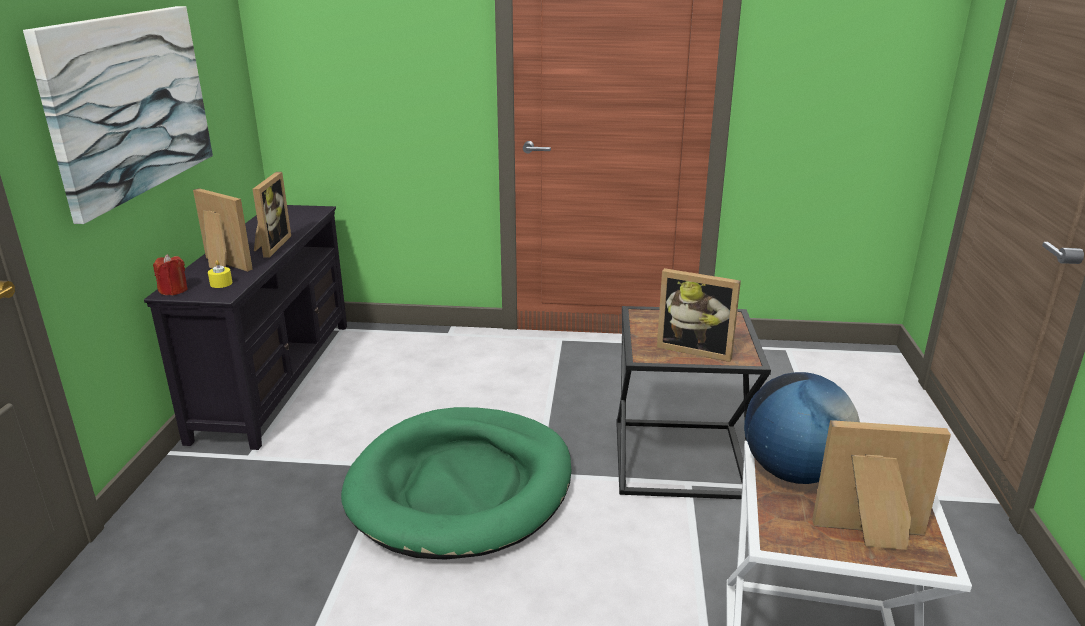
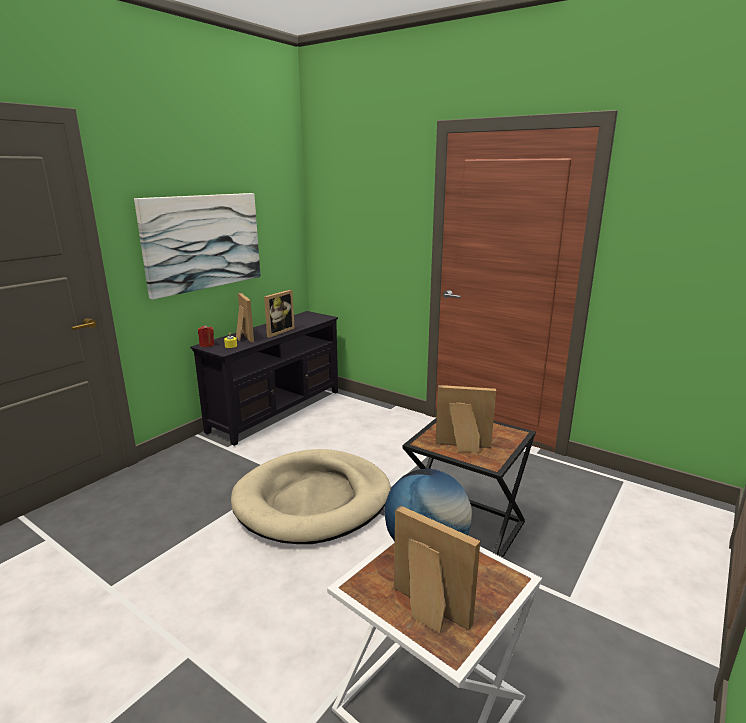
camera: 30 degrees right, 5 degrees down
(461, 487) = (313, 500): green dog bed -> beige dog bed
(696, 349) = (462, 447): picture frame -> picture frame turned 135 degrees clockwise

